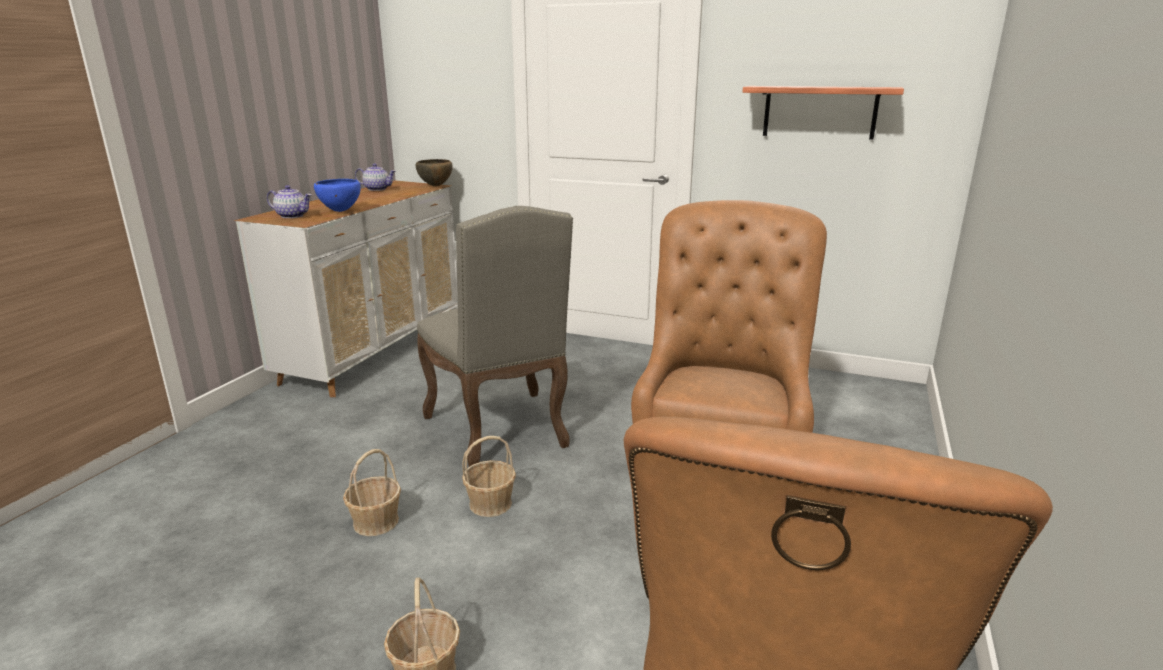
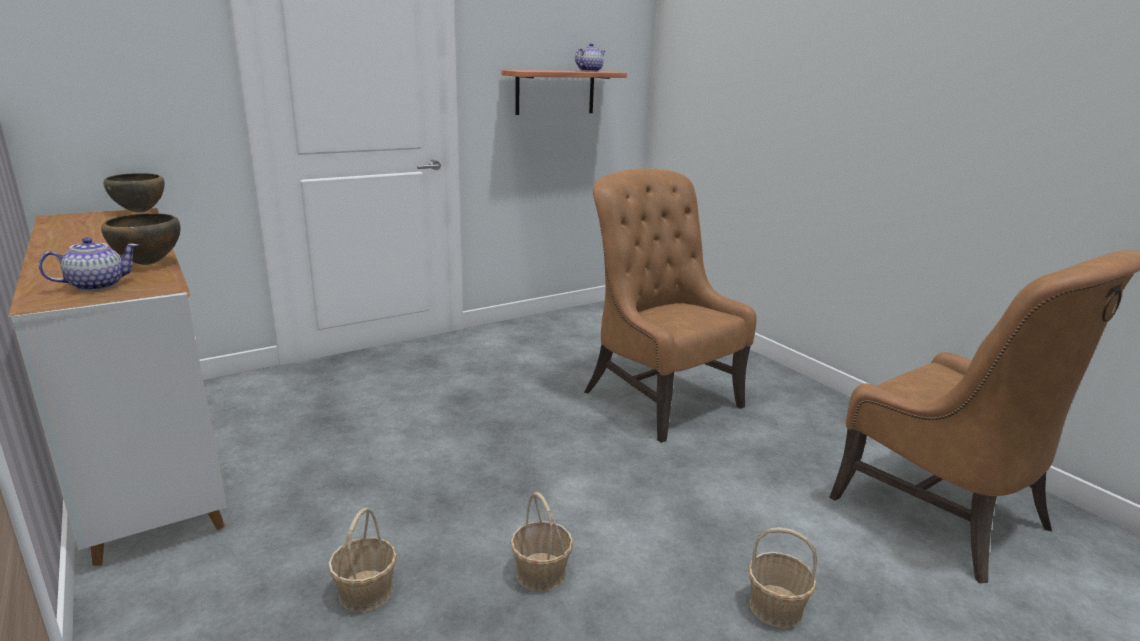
camera: 55 degrees left, 0 degrees up
(340, 211) = (148, 264): blue bowl -> brown bowl
(377, 189) = (69, 229): teapot -> teapot (589, 71)
(491, 504) = (584, 500): basket -> basket (366, 592)
(500, 431) = (472, 453): grey chair -> none

